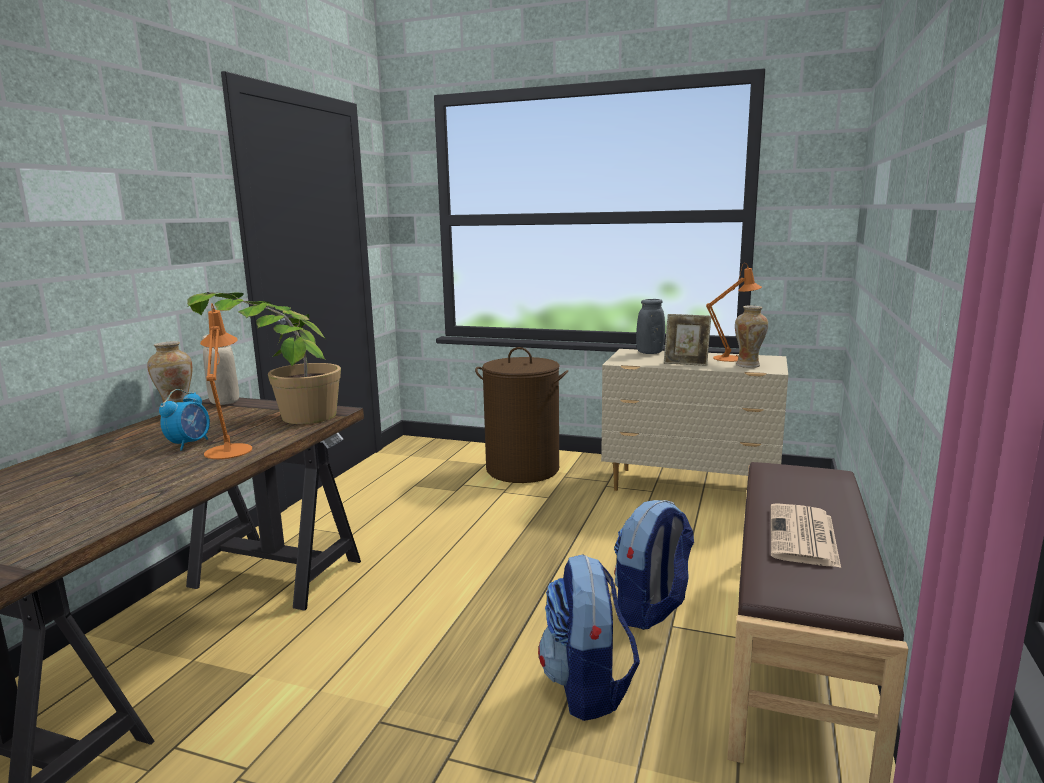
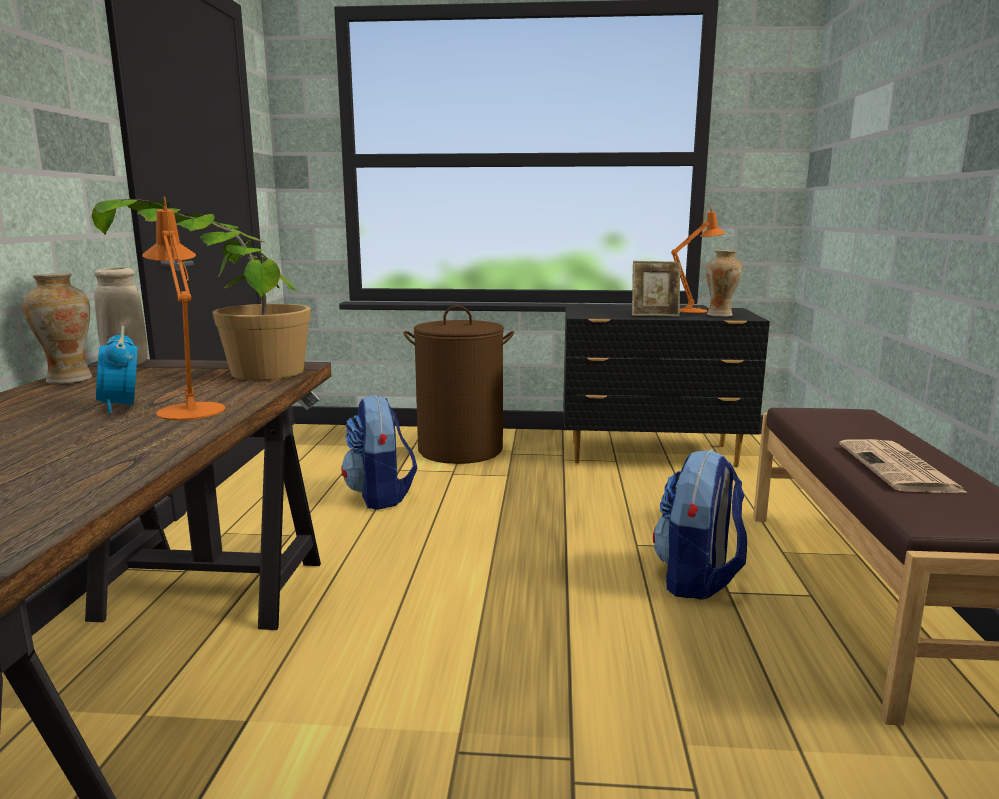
camera: 15 degrees left, 0 degrees up
(189, 444) = (121, 407): alarm clock -> alarm clock turned 150 degrees clockwise
(587, 688) = (684, 671): backpack -> backpack (380, 496)
(650, 353) = (604, 308): grey vase -> none
(691, 488) = (653, 455): beige dresser -> black dresser

